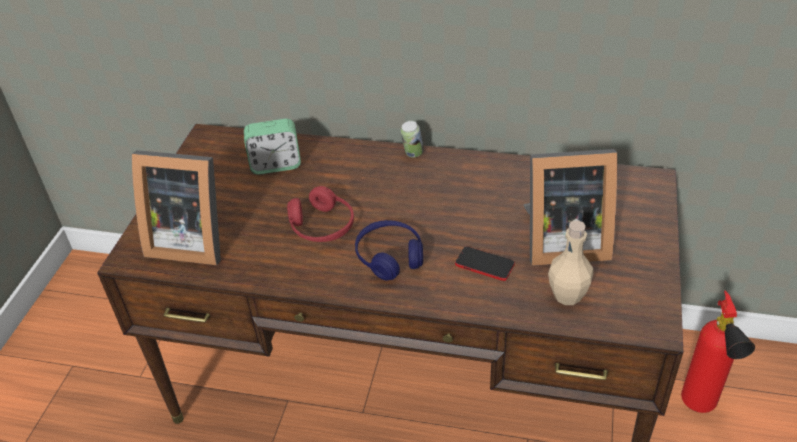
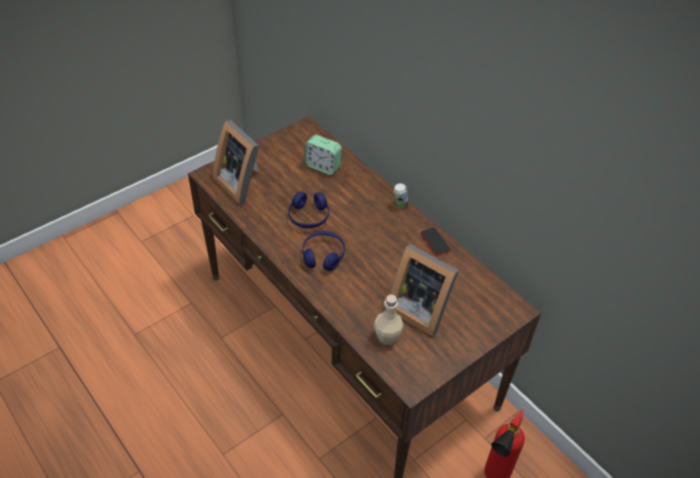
camera: 35 degrees right, 5 degrees up
(322, 226) = (309, 216): red headphones -> blue headphones
(484, 264) = (365, 292): phone -> phone (435, 242)

